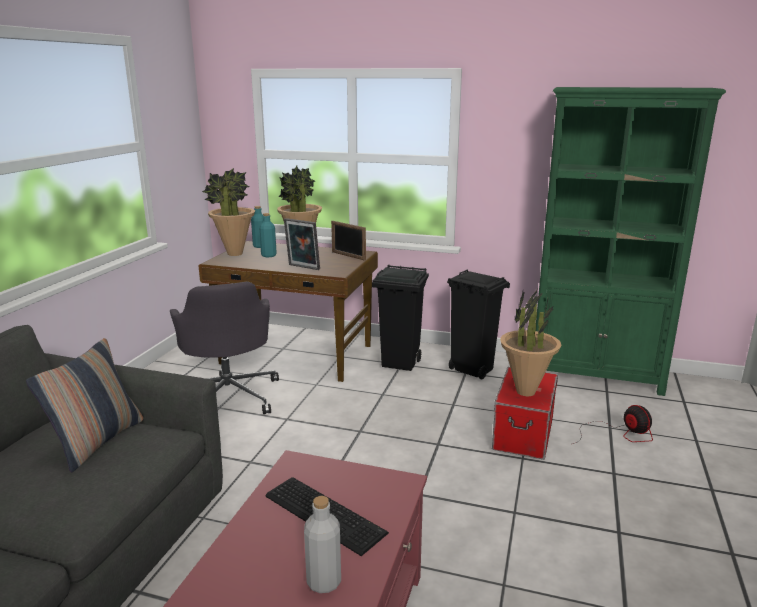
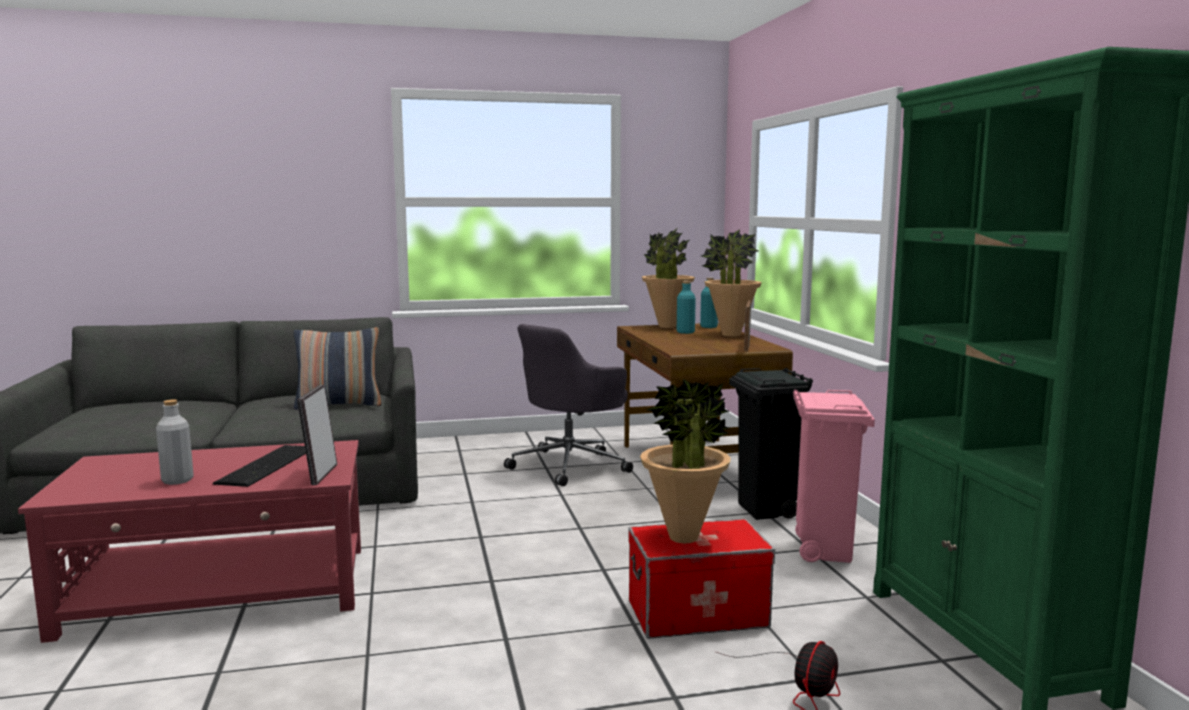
camera: 60 degrees right, 10 degrees down
(303, 267) = (671, 343): picture frame -> picture frame (320, 474)
(471, 370) = (823, 551): black trash can -> pink trash can

